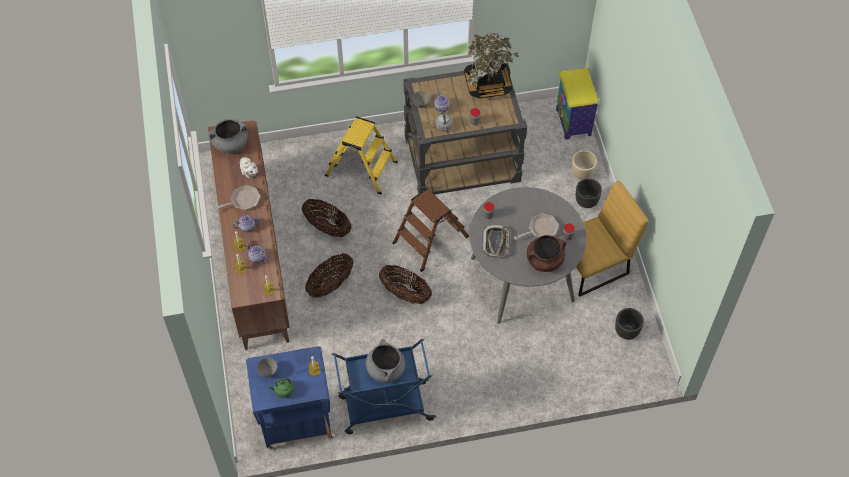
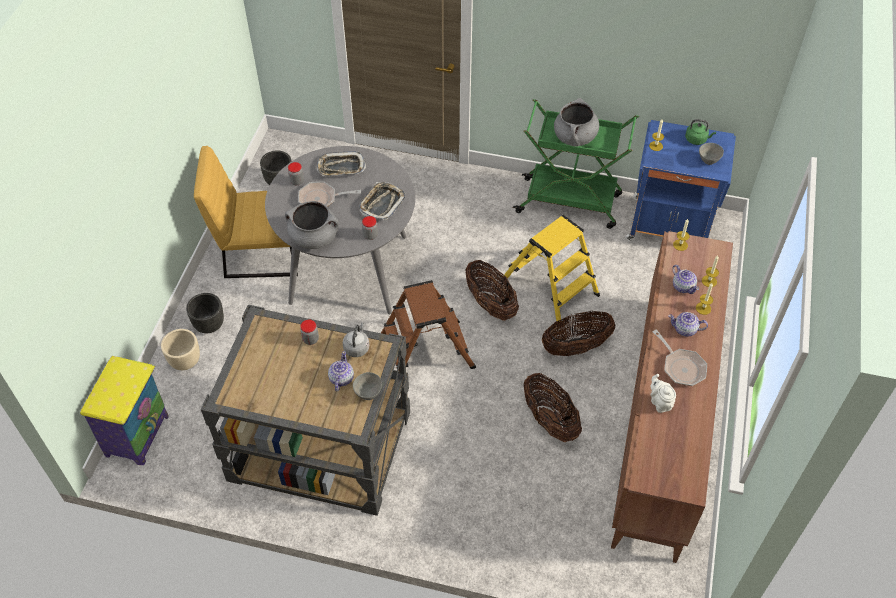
camera: 155 degrees left, 5 degrees down
(231, 145) = (675, 460): grey cooking pot -> grey cooking pot (314, 237)
(243, 201) = (681, 367): frying pan -> frying pan turned 120 degrees counterclockwise
(361, 168) = (466, 488): yellow step ladder -> yellow step ladder (550, 287)
(385, 408) = (569, 204): blue cart -> green cart
(488, 84) = (253, 386): potted plant -> none
(544, 260) = (341, 167): brown cooking pot -> tray

